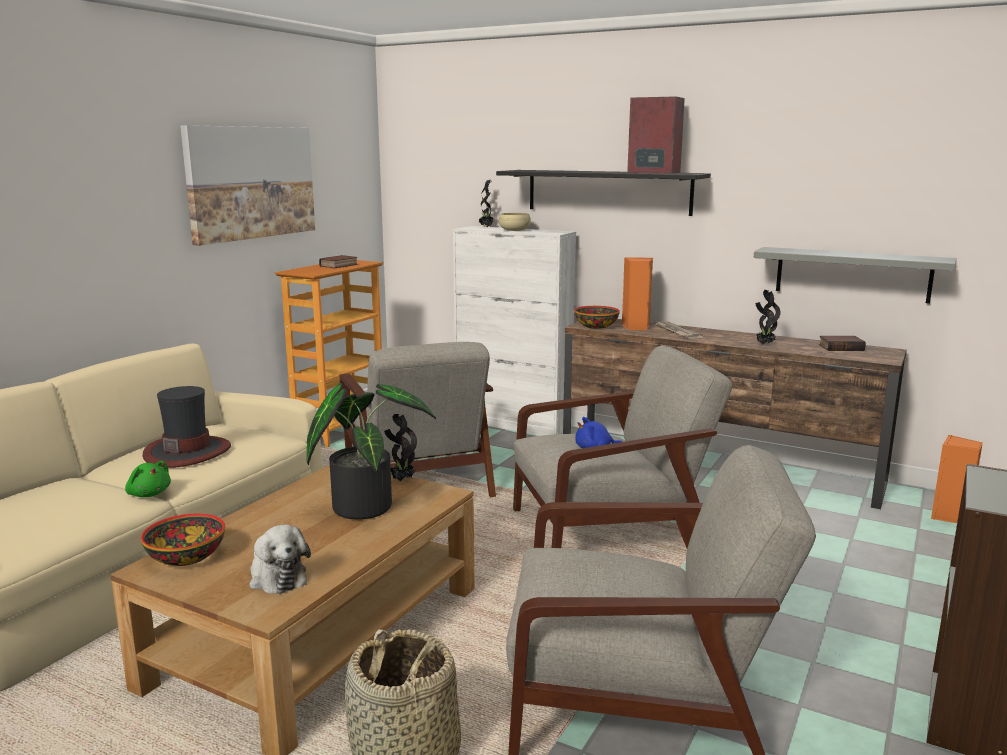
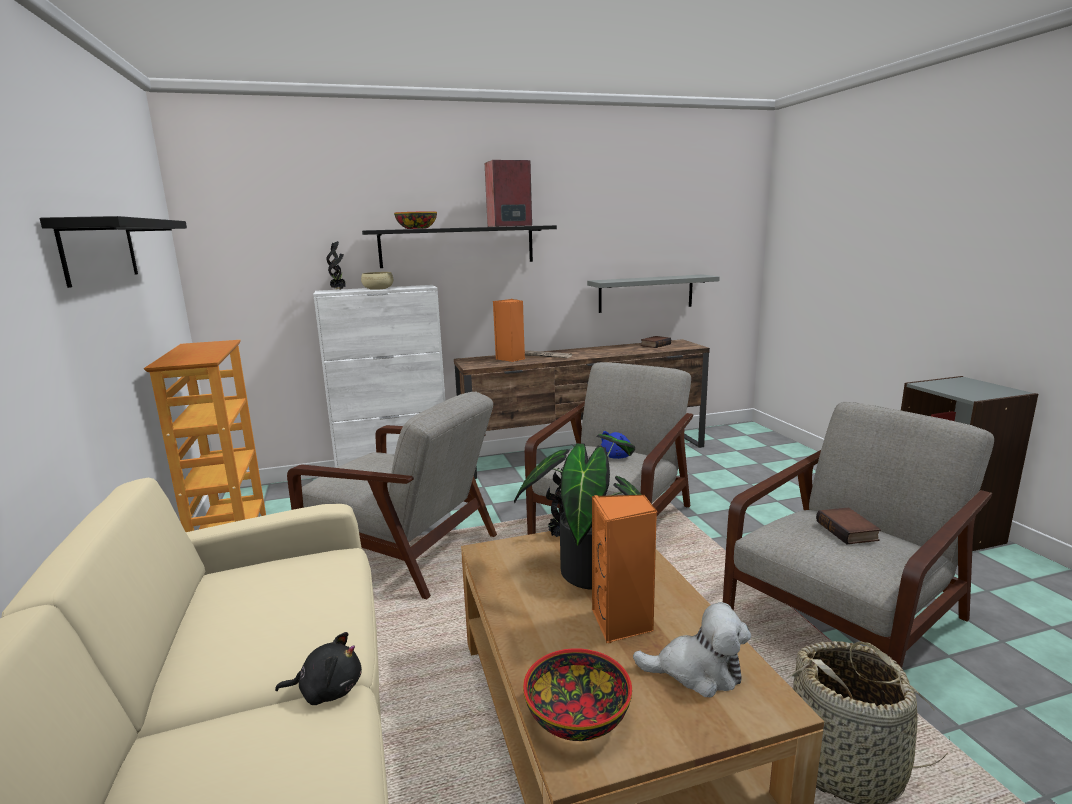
camera: 45 degrees left, 0 degrees up
(149, 494) = (327, 690): green plush toy -> black plush toy
(188, 452) = (269, 618): hat -> none
(251, 182) = (100, 250): picture -> black shelf
(339, 265) = (203, 349): book -> book (848, 531)
(595, 326) = (483, 364): bowl -> bowl (416, 228)
(764, 344) = (616, 352): potted plant -> none
(950, 517) = (734, 439): orange speaker -> orange speaker (622, 624)

